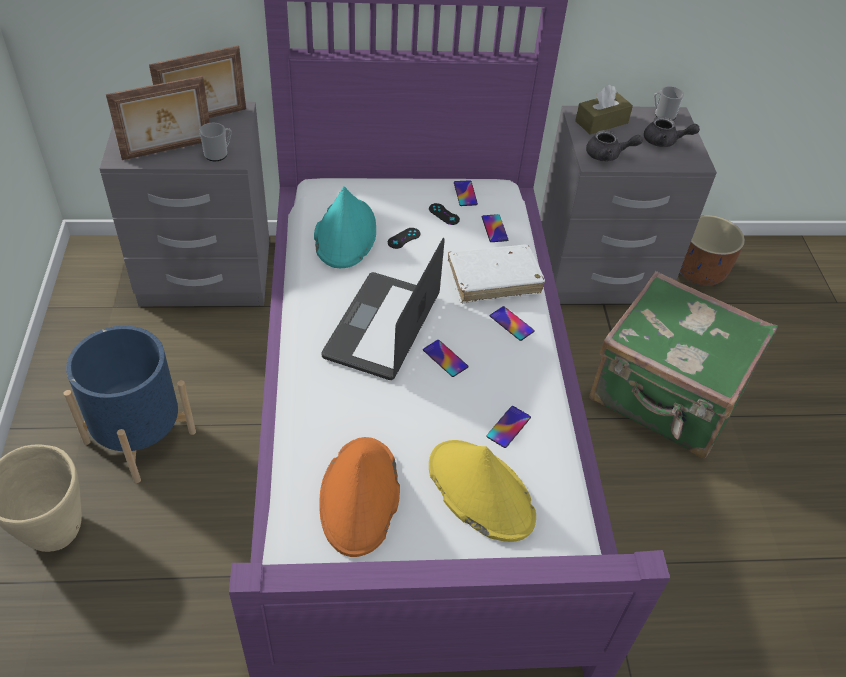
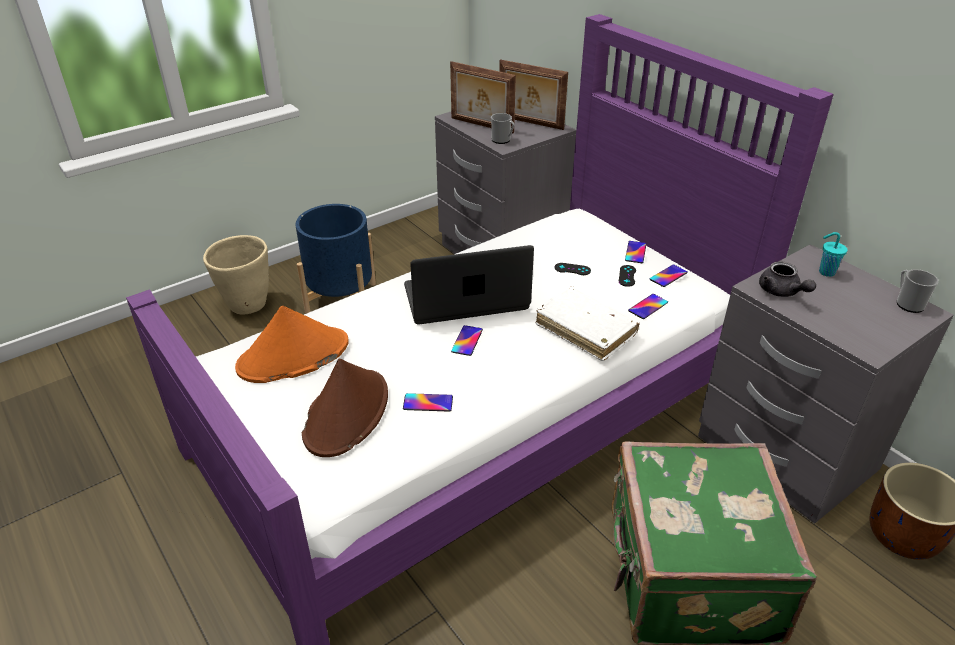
camera: 60 degrees right, 10 degrees down
(345, 234) = (541, 243): turquoise hat -> none
(480, 491) = (346, 413): yellow hat -> brown hat
(511, 323) = (546, 359): phone -> phone (635, 252)
(601, 122) = (825, 272): brown tissue box -> turquoise cup
(664, 142) = (865, 318): grey teapot -> none

